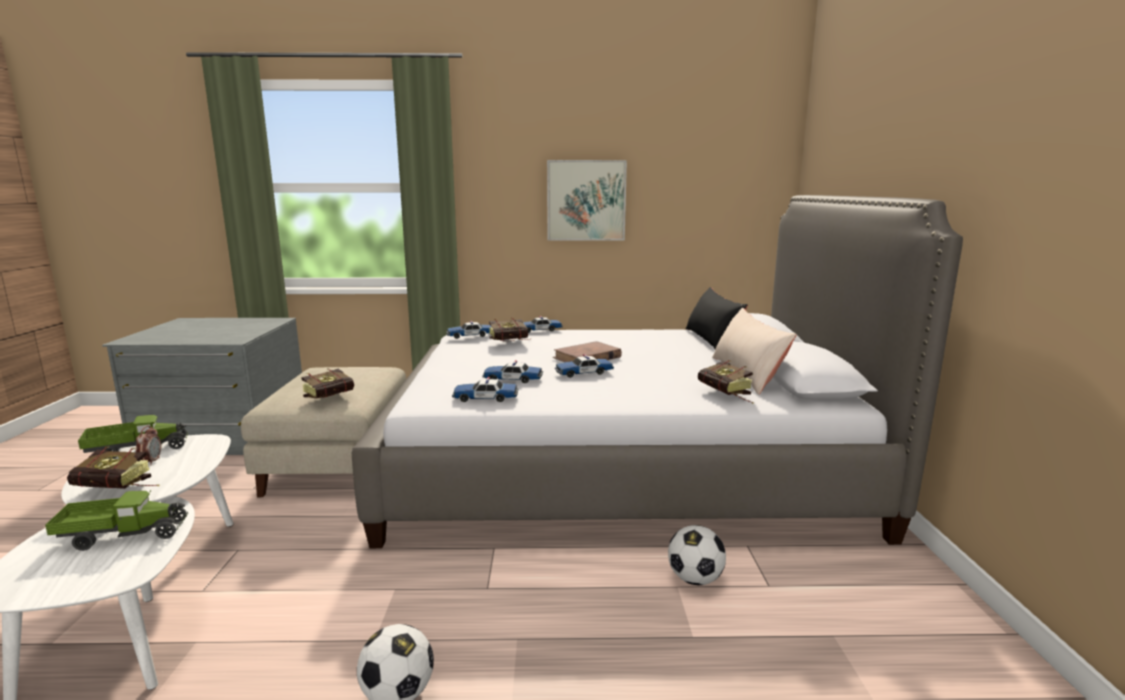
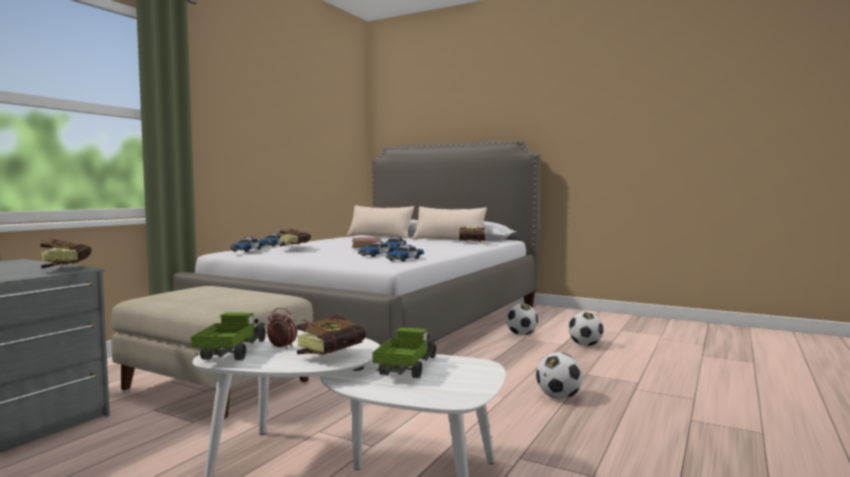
camera: 60 degrees left, 10 degrees down
(334, 397) = (263, 295): book -> book (68, 268)
(586, 200) = (270, 141): picture -> none
(712, 340) = (380, 236): black pillow -> beige pillow
(713, 667) = (585, 345): none -> football

